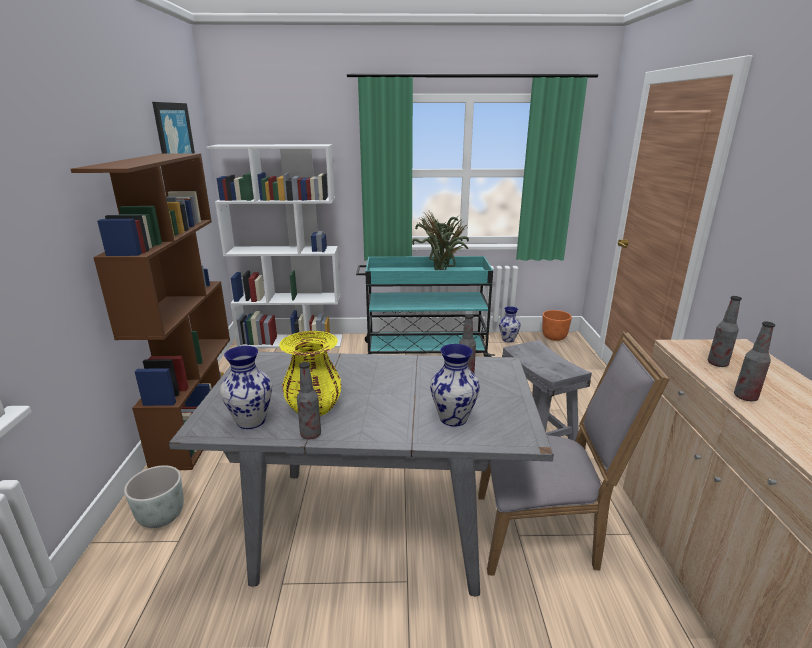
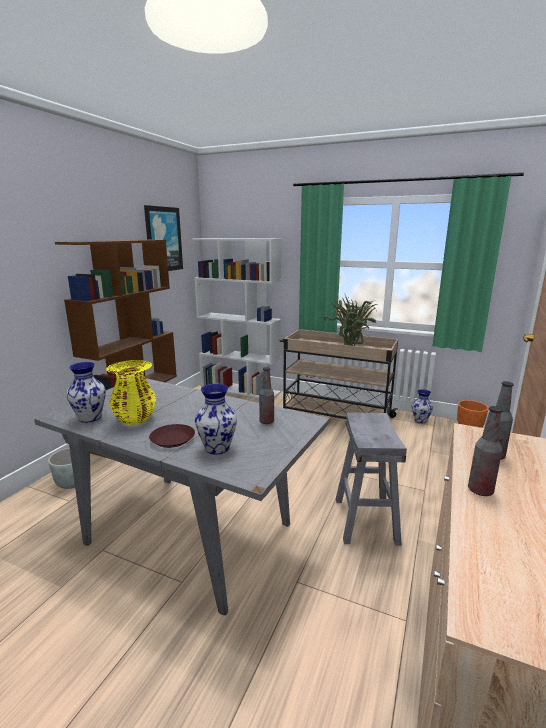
camera: 25 degrees right, 5 degrees down
(310, 434) = (112, 434): bottle -> none
(391, 421) = (172, 439): none -> brown plate
(424, 352) = (335, 417): turquoise cart -> beige cart
(542, 533) = (319, 588): grey chair -> none

